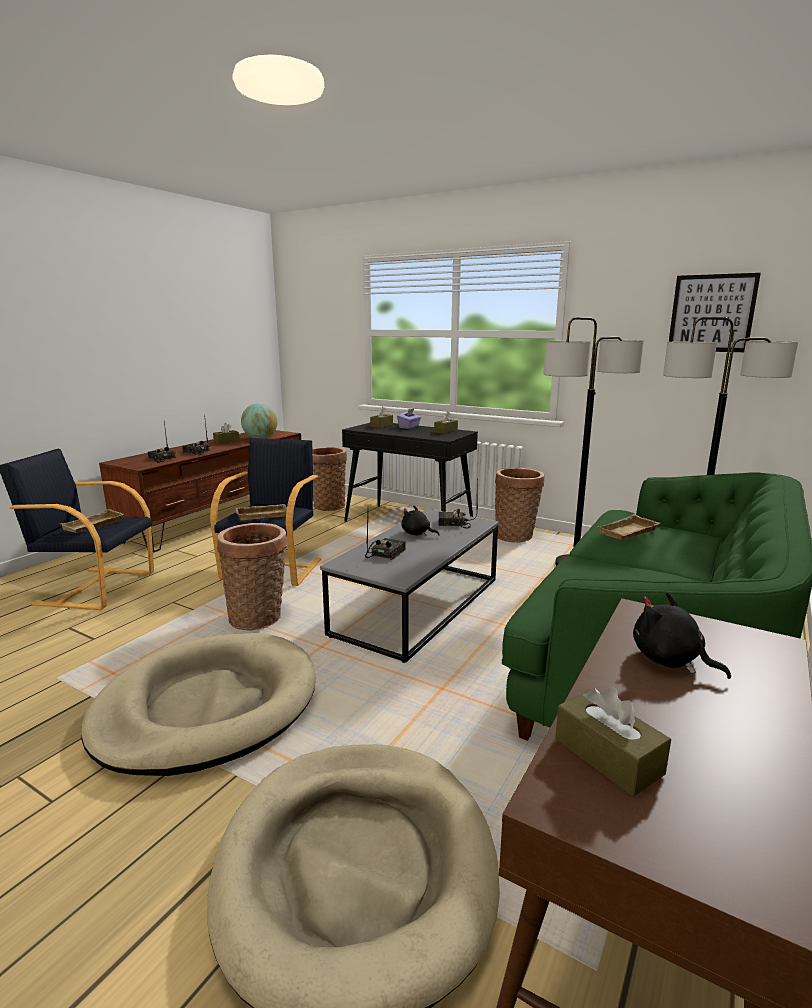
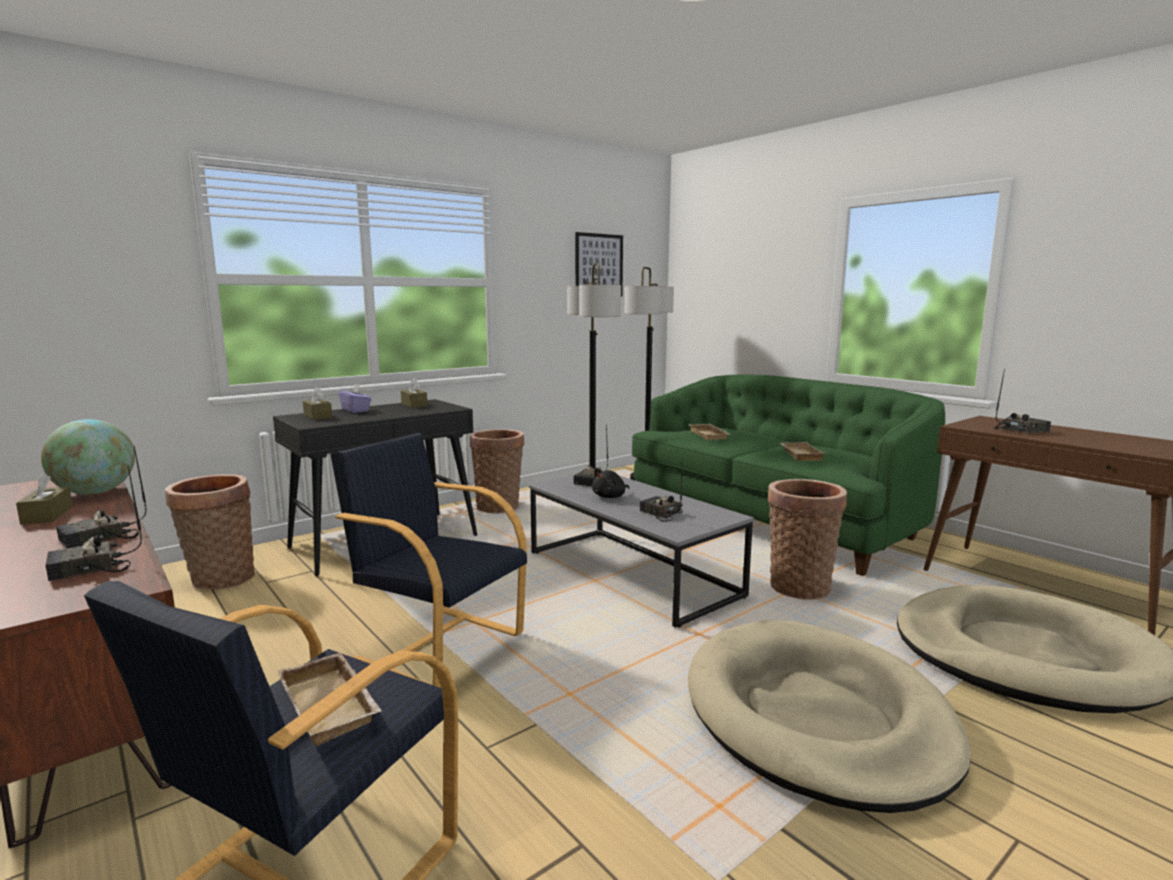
camera: 70 degrees left, 5 degrees down
(259, 618) = (600, 669): basket -> basket (800, 585)
(263, 515) = (460, 554): beige tray -> beige tray (799, 455)
(608, 756) = (1127, 447): brown tissue box -> none
(670, 660) = (1020, 430): black plush toy -> radio

